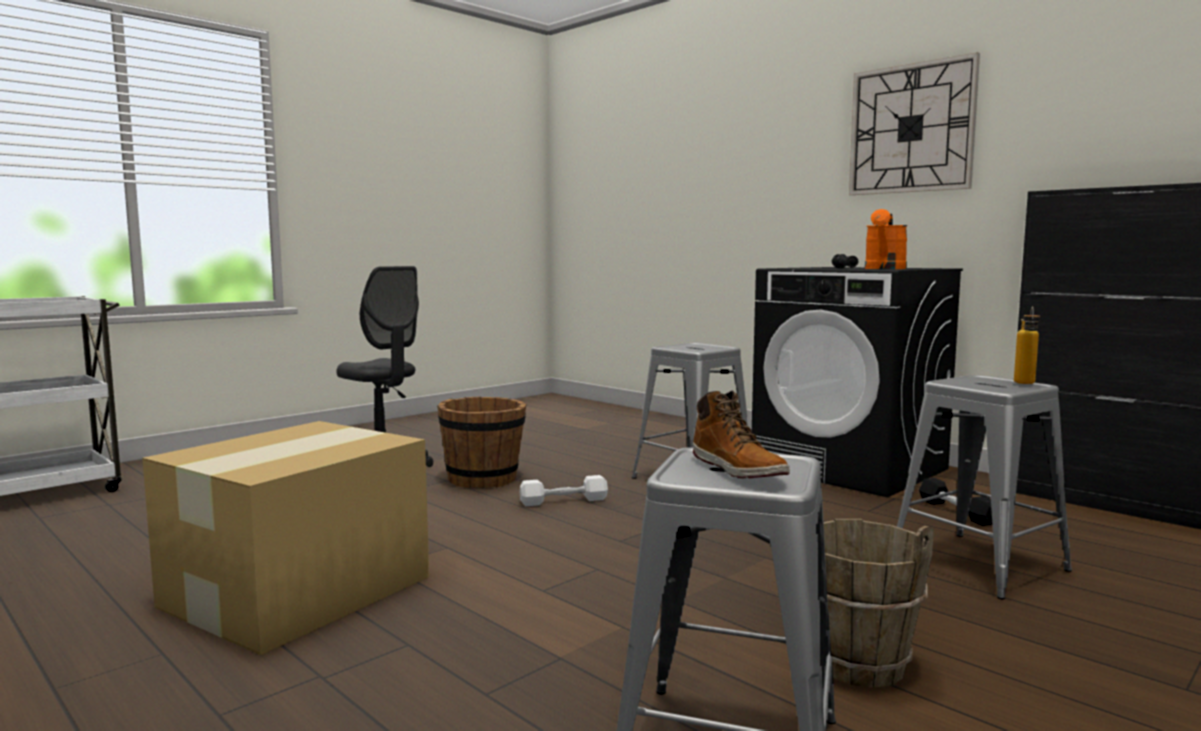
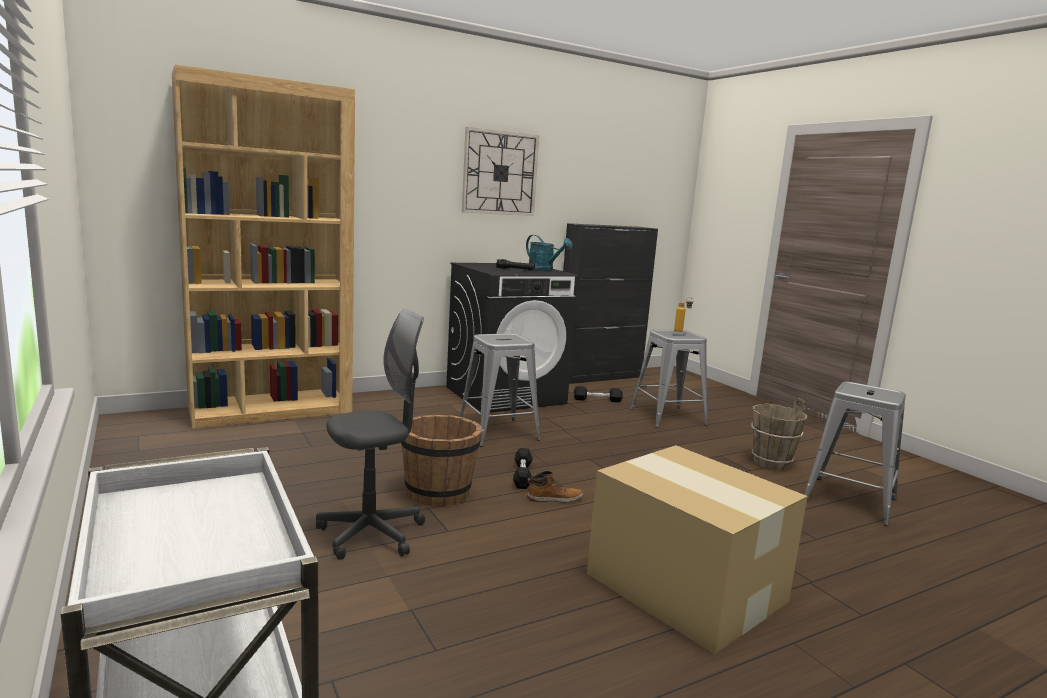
camera: 75 degrees left, 5 degrees up
(563, 501) = (522, 475): white dumbbell -> black dumbbell
(624, 415) = (272, 410): none -> brown bookcase
(739, 469) = (873, 391): boot -> boot (554, 498)
(884, 269) = (544, 270): orange watering can -> turquoise watering can

